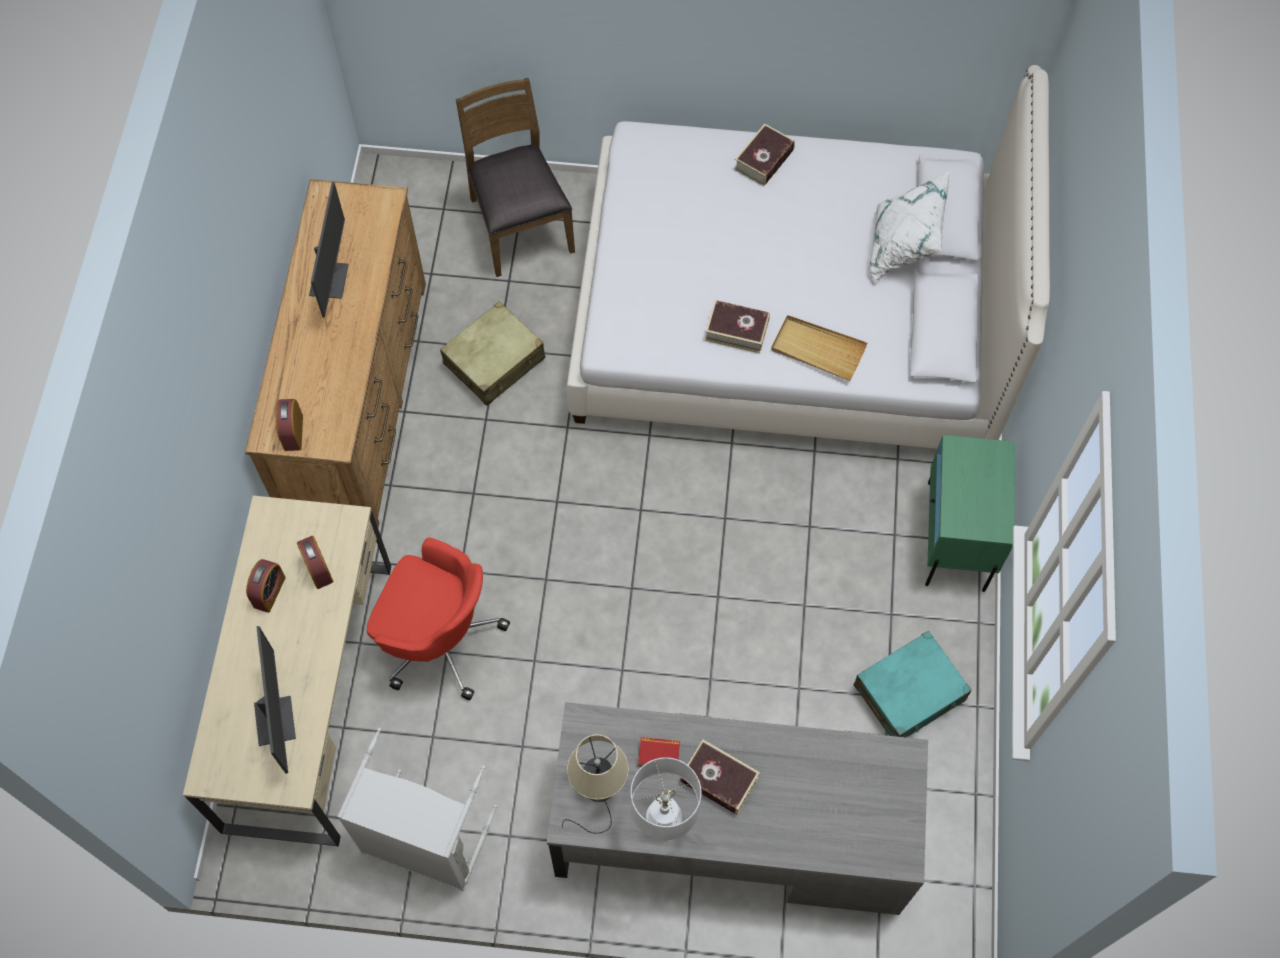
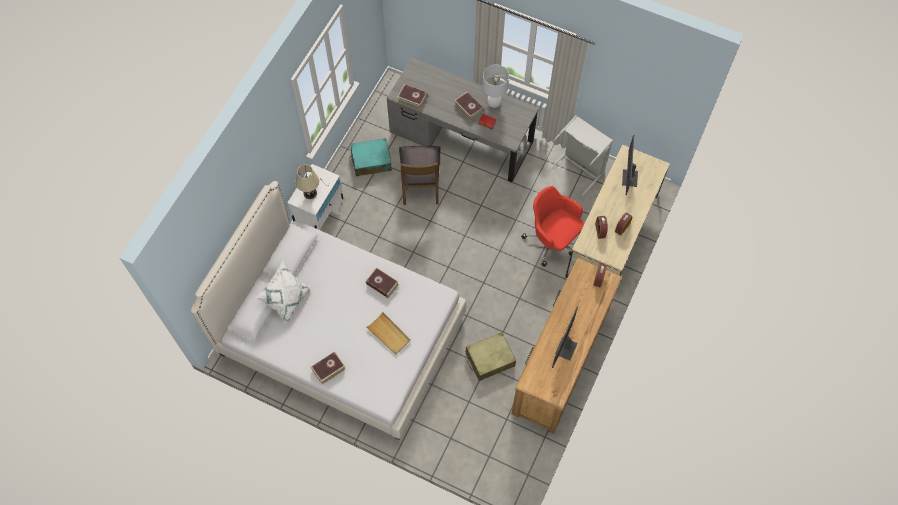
camera: 160 degrees left, 0 degrees up
(519, 225) = (453, 432): brown chair -> brown chair (420, 184)
(598, 789) = (514, 118): beige table lamp -> beige table lamp (311, 191)
(817, 350) = (350, 263): beige tray -> beige tray (388, 334)
(865, 759) = (412, 99): none -> book
(956, 536) = (319, 213): green nightstand -> white nightstand

